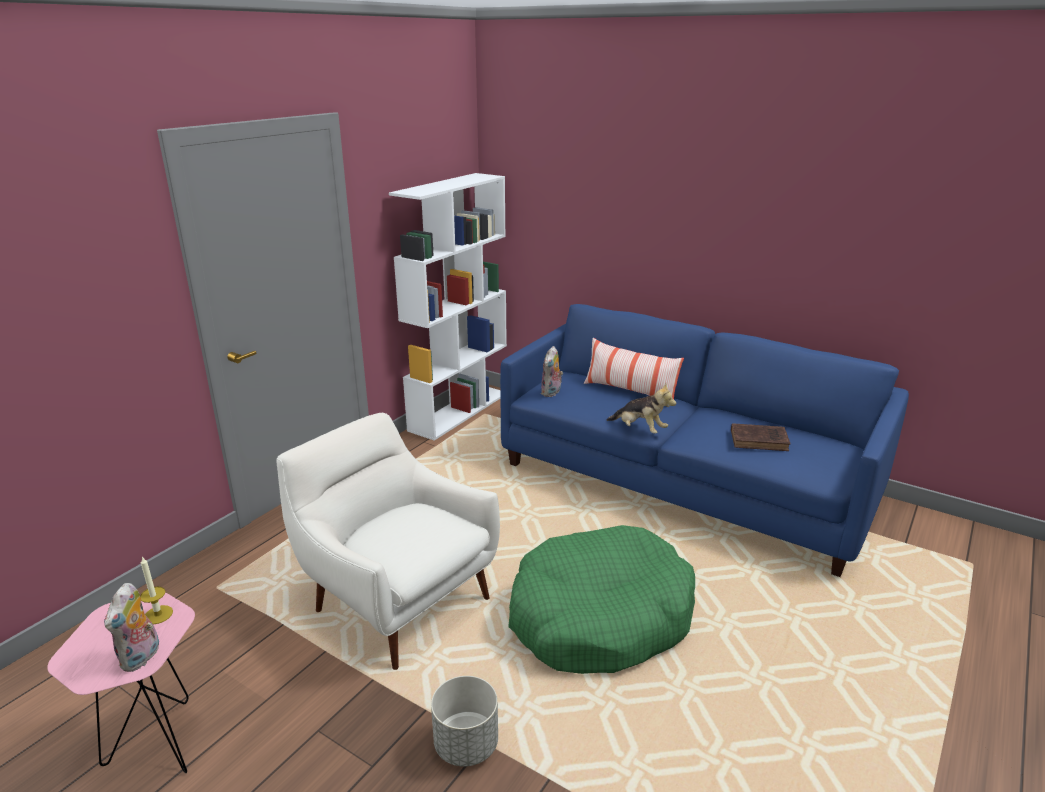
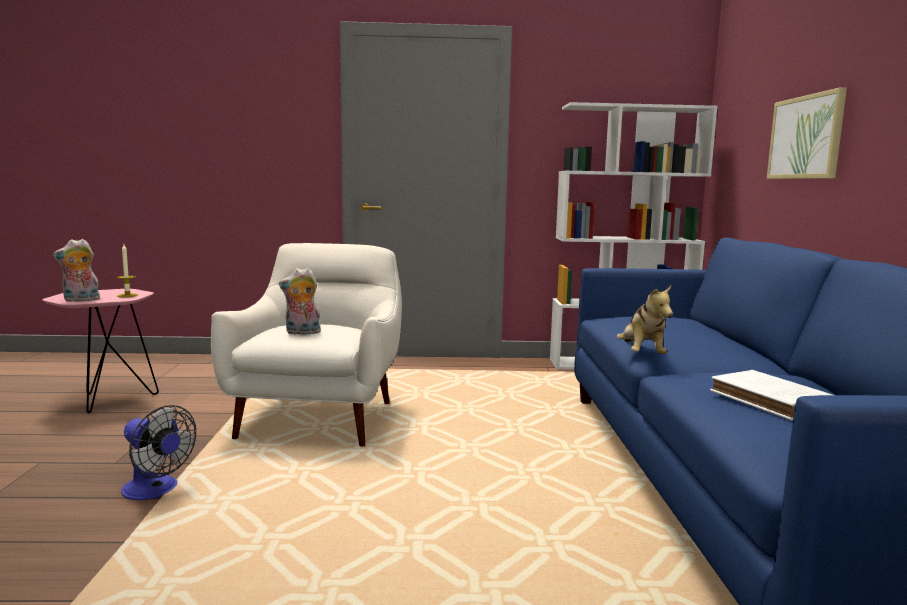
camera: 55 degrees right, 15 degrees down
(465, 745) = (156, 490): grey planter -> fan
(551, 393) = (624, 318): plush toy -> plush toy (302, 333)
(599, 617) = (397, 505): green dog bed -> none
(621, 225) = (806, 137): none -> picture
(630, 391) = (713, 337): pillow -> none
(760, 440) = (772, 401): brown book -> white book

